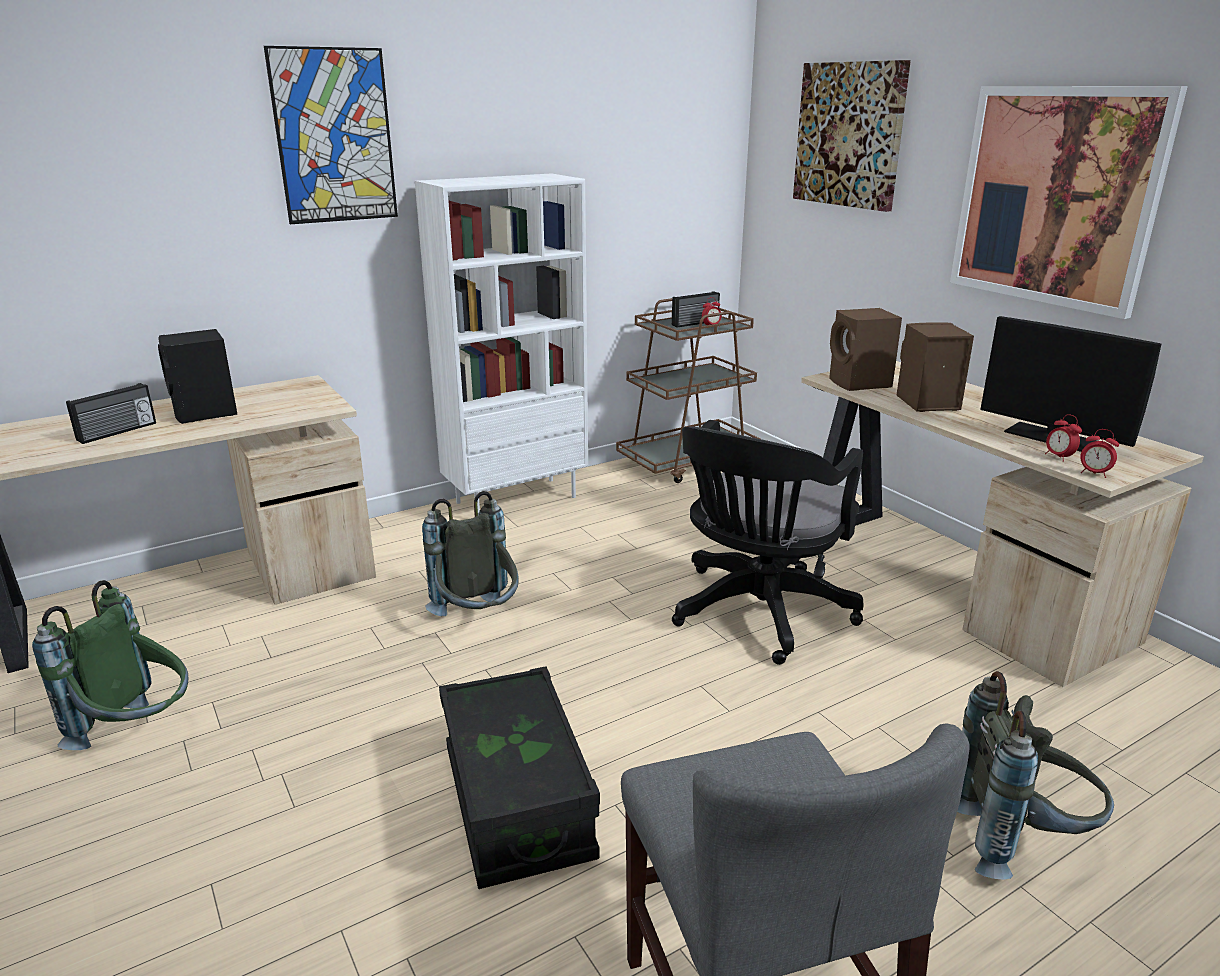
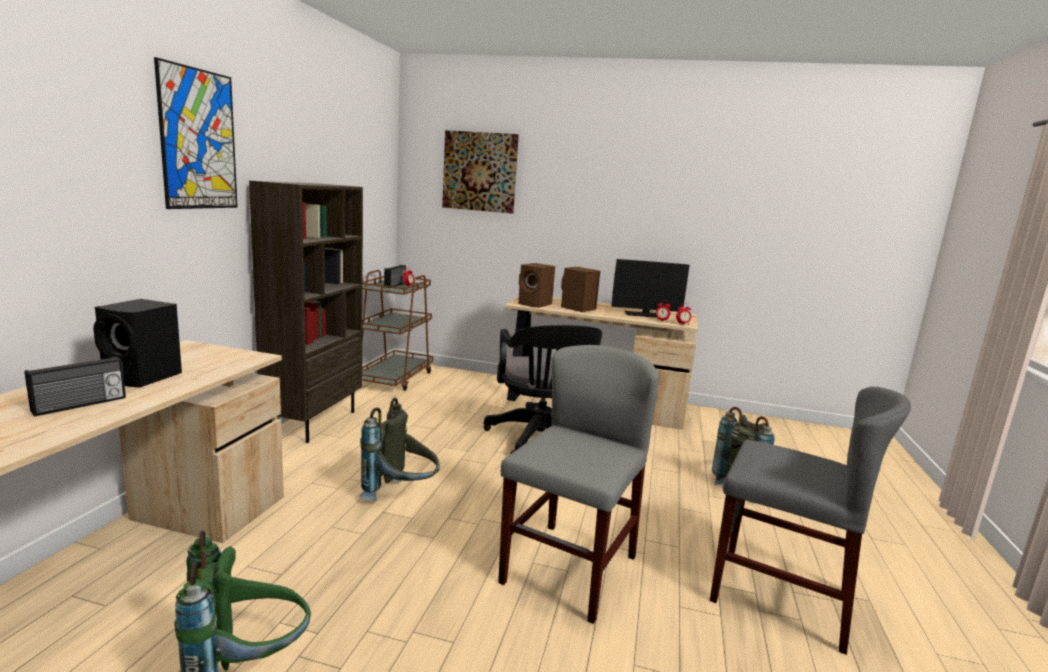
camera: 45 degrees left, 10 degrees down
(118, 432) = (80, 405): radio -> radio turned 45 degrees clockwise
(516, 499) = (314, 422): white bookcase -> brown bookcase
(517, 803) = (569, 569): black storage box -> grey chair
(1055, 197) = (609, 204): picture -> none

